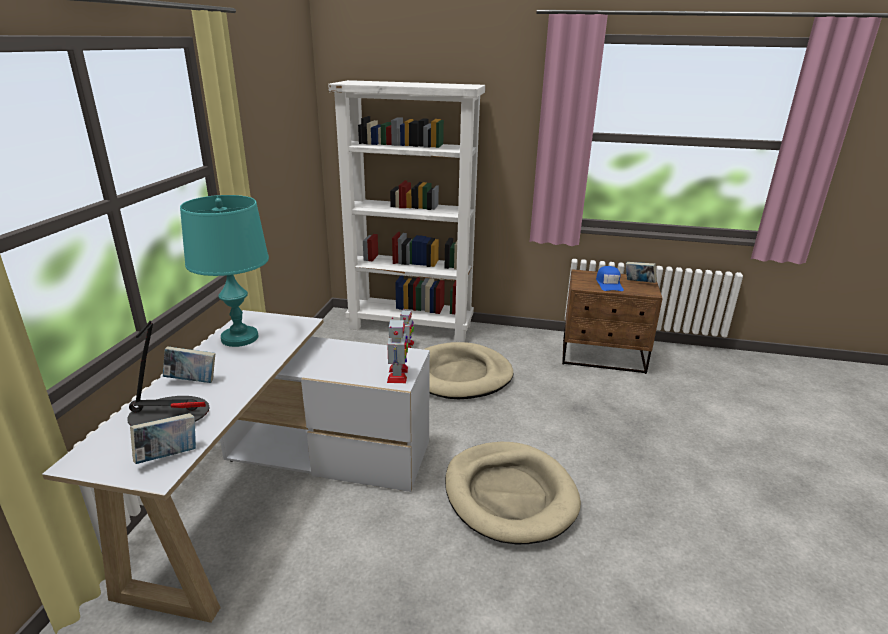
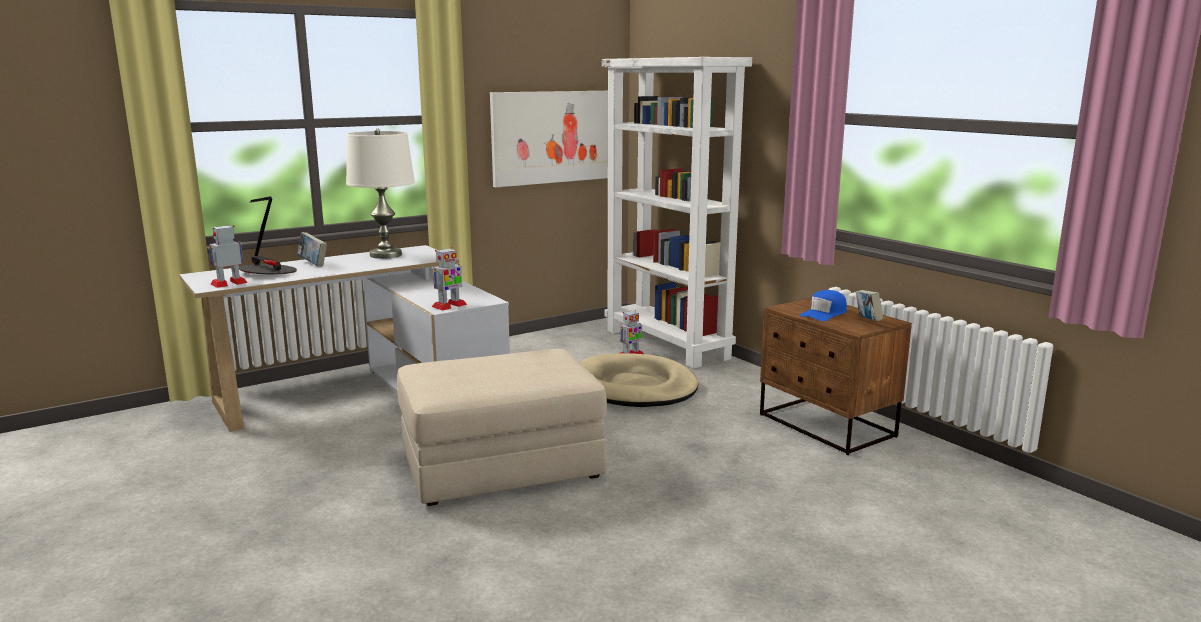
camera: 45 degrees right, 10 degrees down
(168, 456) = (229, 283): book -> toy robot
(240, 338) = (386, 255): turquoise table lamp -> white table lamp
(285, 165) = (551, 137): none -> picture
(509, 495) = (502, 464): beige dog bed -> beige ottoman

